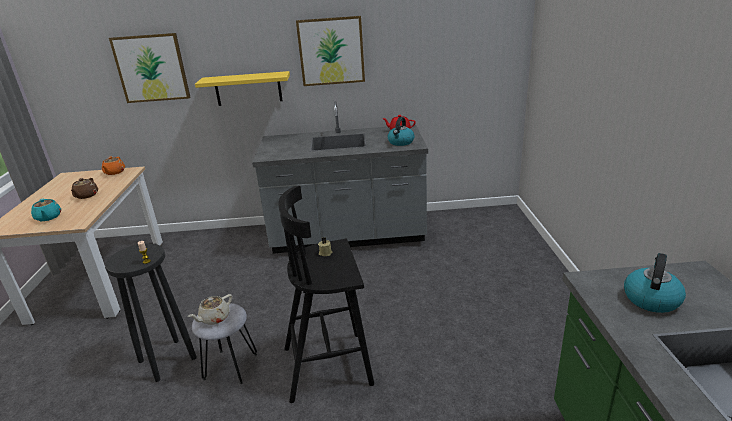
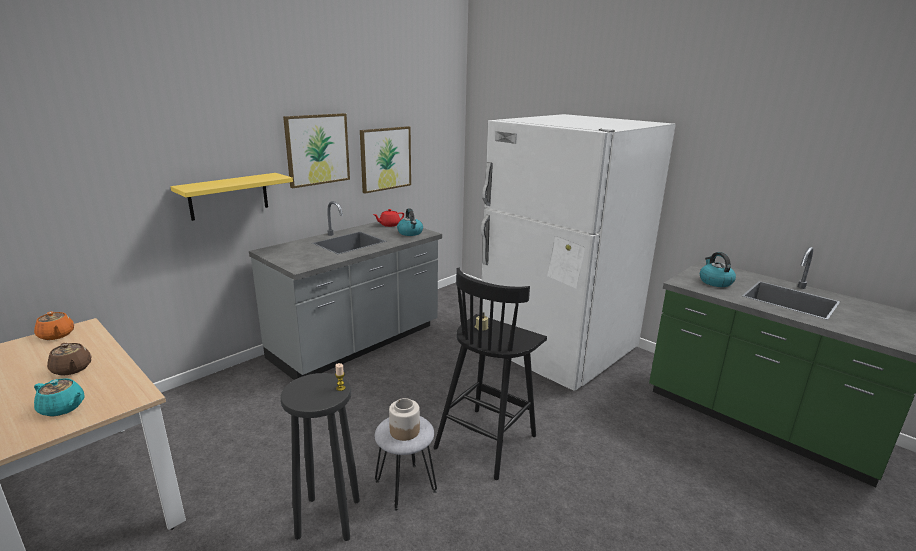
camera: 45 degrees left, 5 degrees down
(151, 68) = (95, 177): picture -> picture (385, 159)
(214, 318) = (404, 431): beige teapot -> jar
(521, 312) = (559, 348): none -> white fridge

